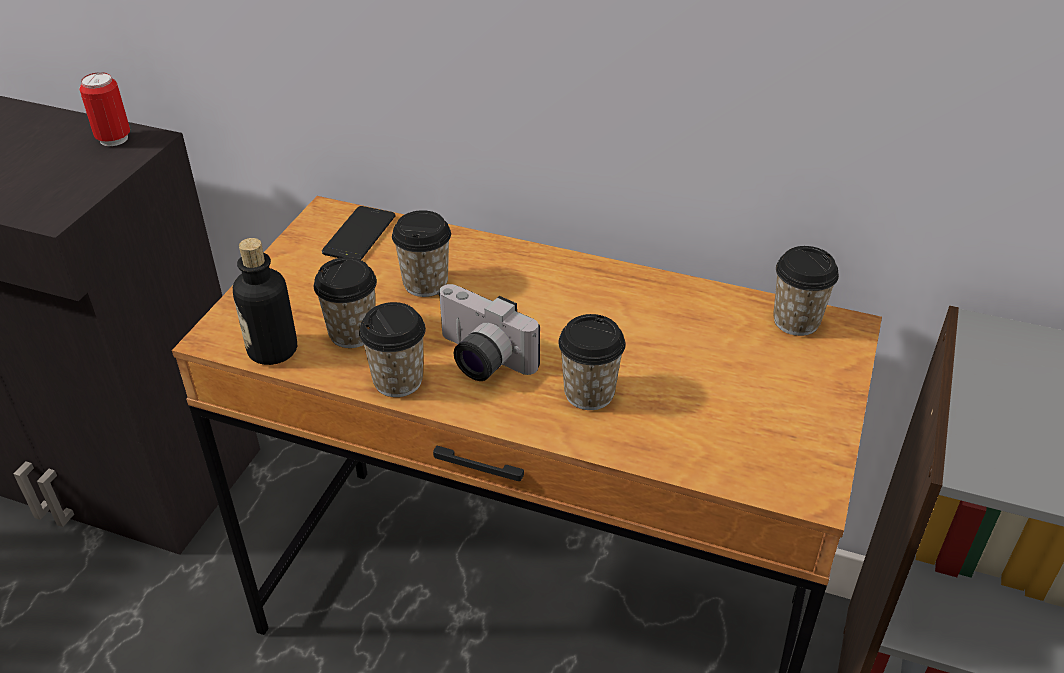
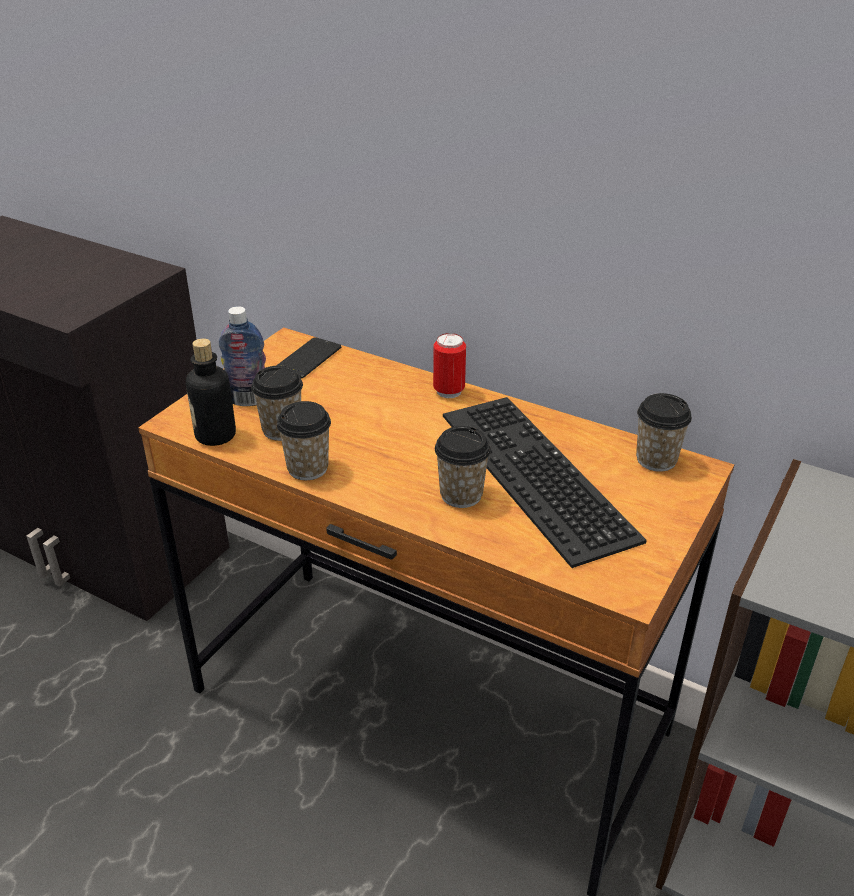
camera: 10 degrees right, 5 degrees down
(114, 139) = (131, 268): can -> can (449, 391)
(300, 298) = (248, 400): none -> bottle
(425, 283) = (351, 400): cup -> none
(479, 359) = (378, 460): camera -> none
(660, 356) = (529, 474): none -> keyboard

